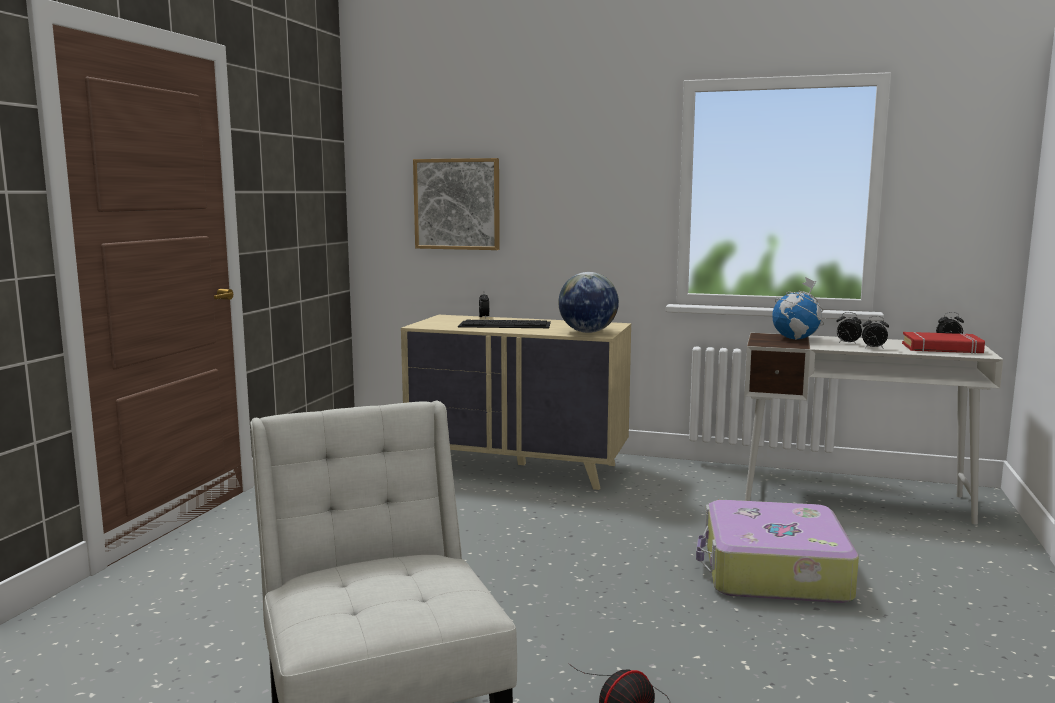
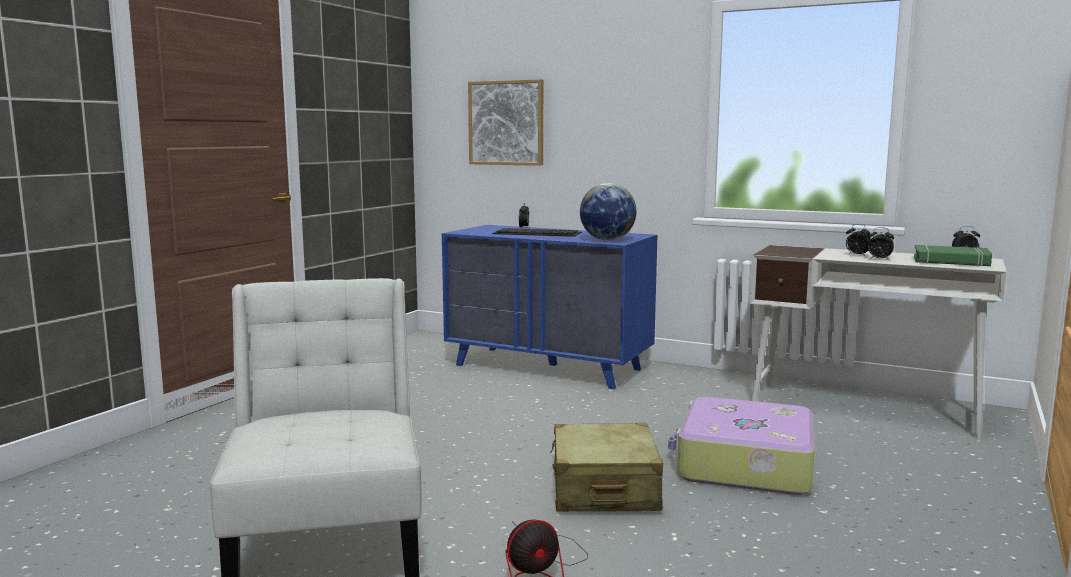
camera: 10 degrees right, 0 degrees up
(519, 467) = (549, 367): beige dresser -> blue dresser
(646, 613) = (604, 489): none -> beige suitcase
(796, 339) = (808, 250): globe -> none
(942, 348) = (951, 261): red book -> green book

